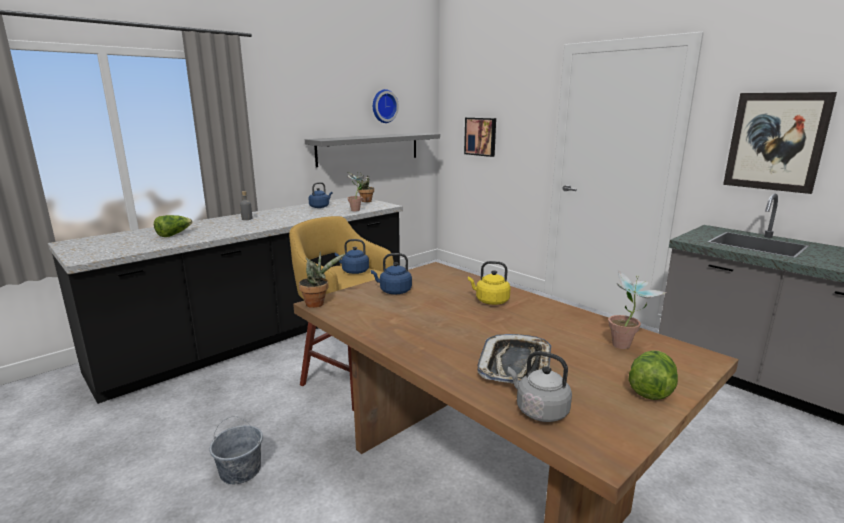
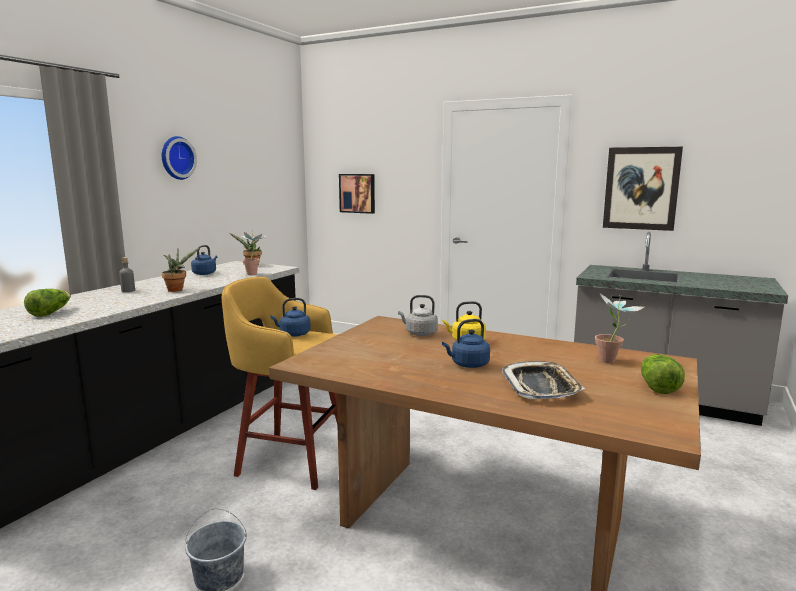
camera: 20 degrees left, 5 degrees down
(317, 303) = (297, 364): potted plant -> potted plant (177, 290)
(369, 149) = (240, 208): grey shelf -> none
(383, 106) = (253, 161): wall clock -> wall clock (176, 158)
(393, 291) = (365, 344): blue kettle -> blue kettle (468, 365)
(539, 410) = (594, 415): grey kettle -> grey kettle (419, 333)

